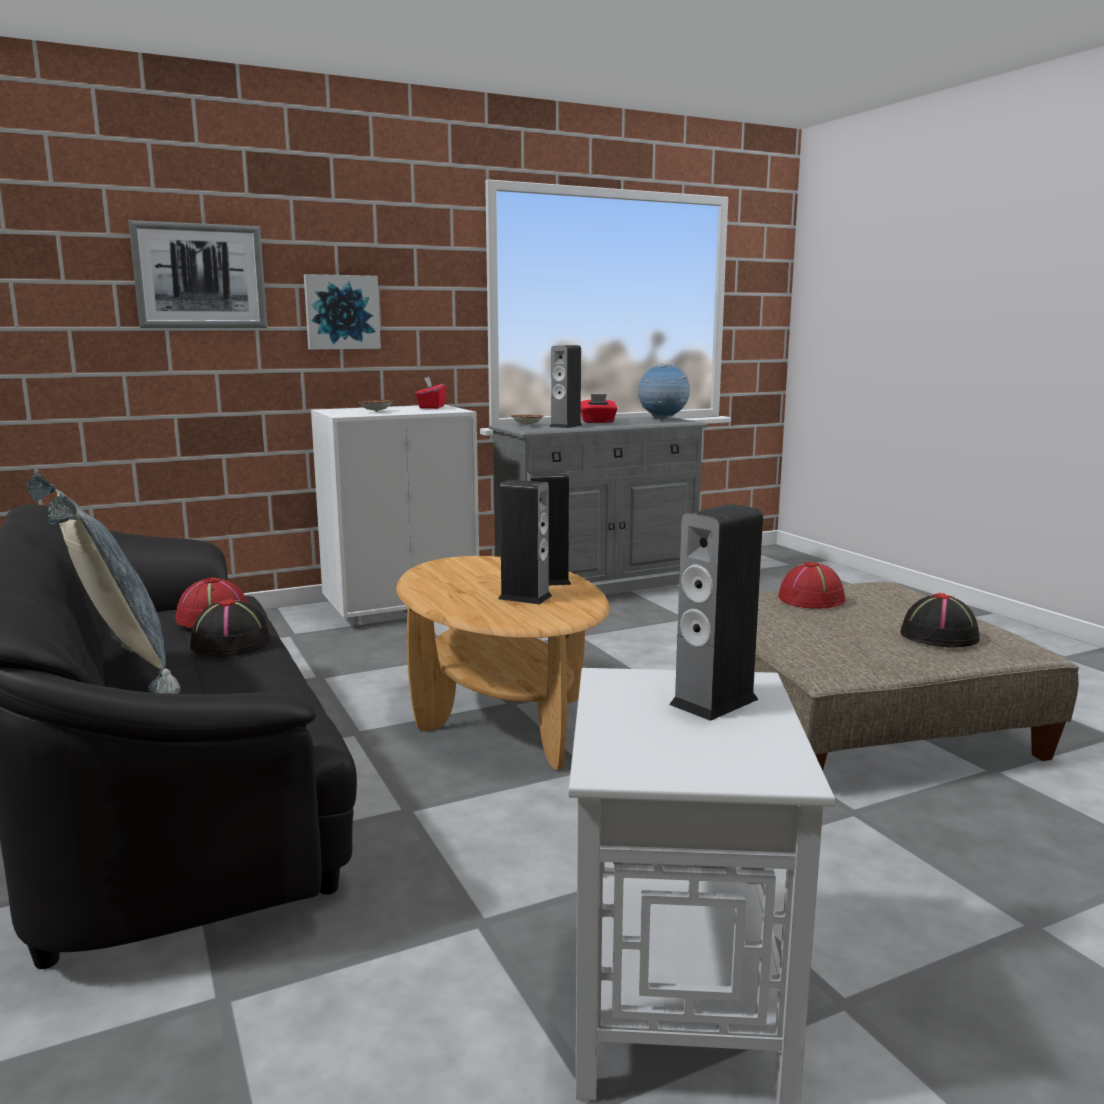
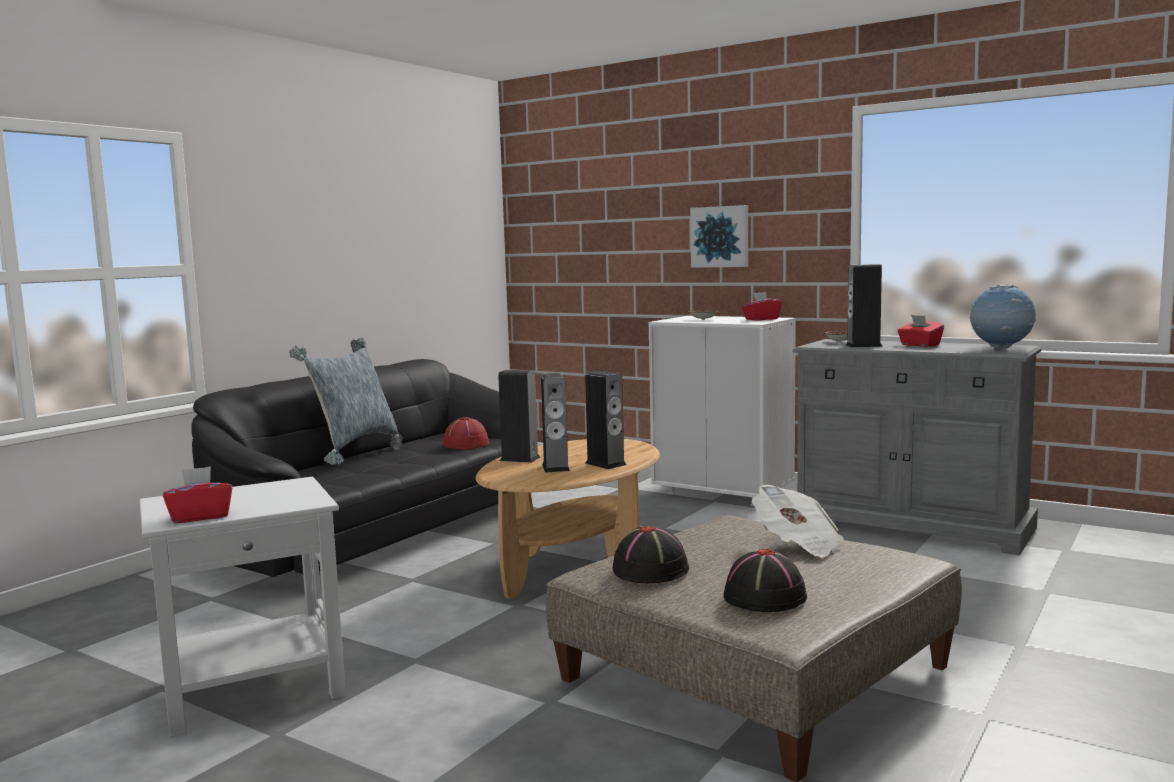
camera: 60 degrees right, 5 degrees down
(200, 276) = (626, 214): picture -> none
(231, 643) = (431, 455): black hat -> black hat (651, 570)
(714, 702) = (270, 500): speaker -> speaker (520, 459)
(770, 750) = (200, 516): none -> red tissue box
(811, 599) = (797, 544): red hat -> newspaper

